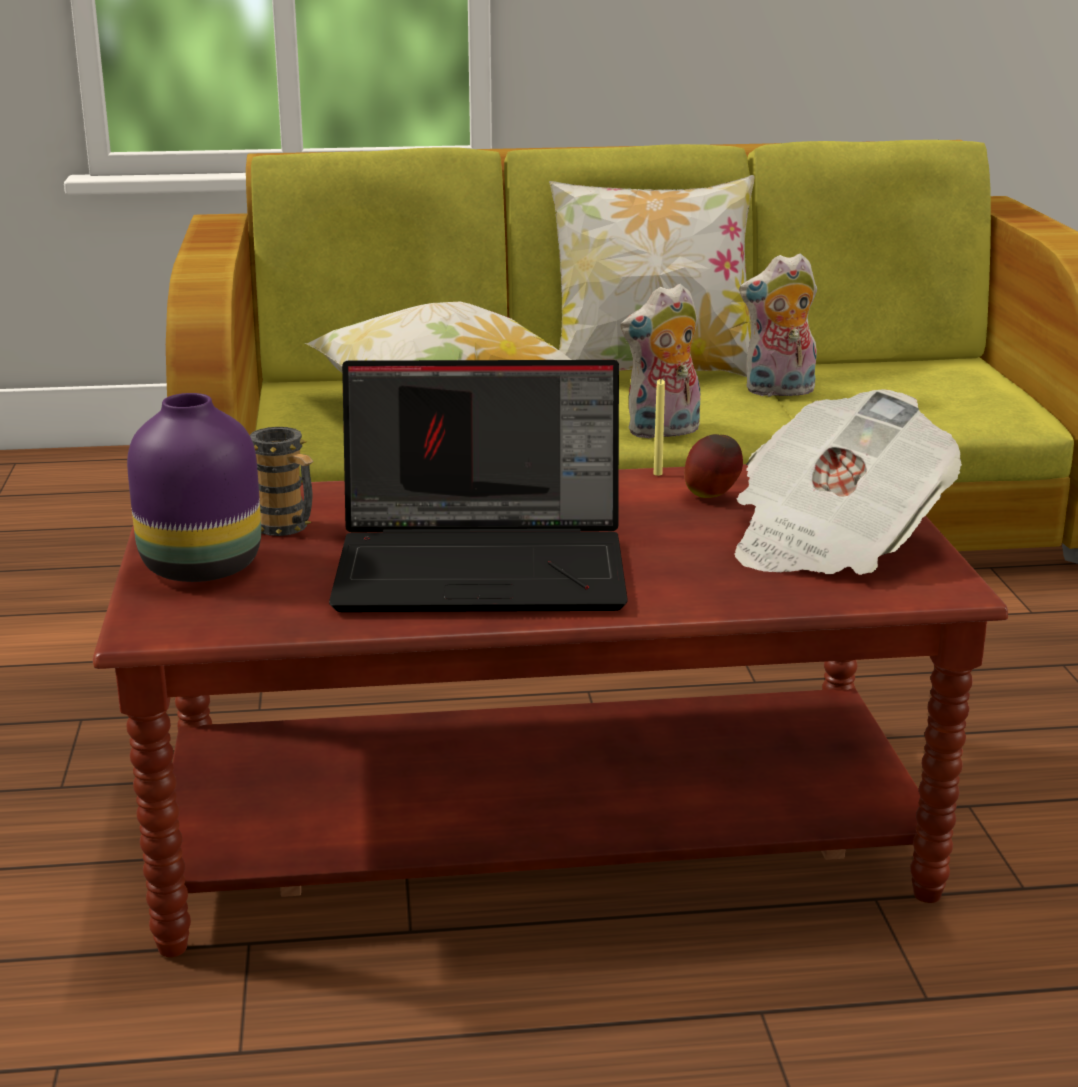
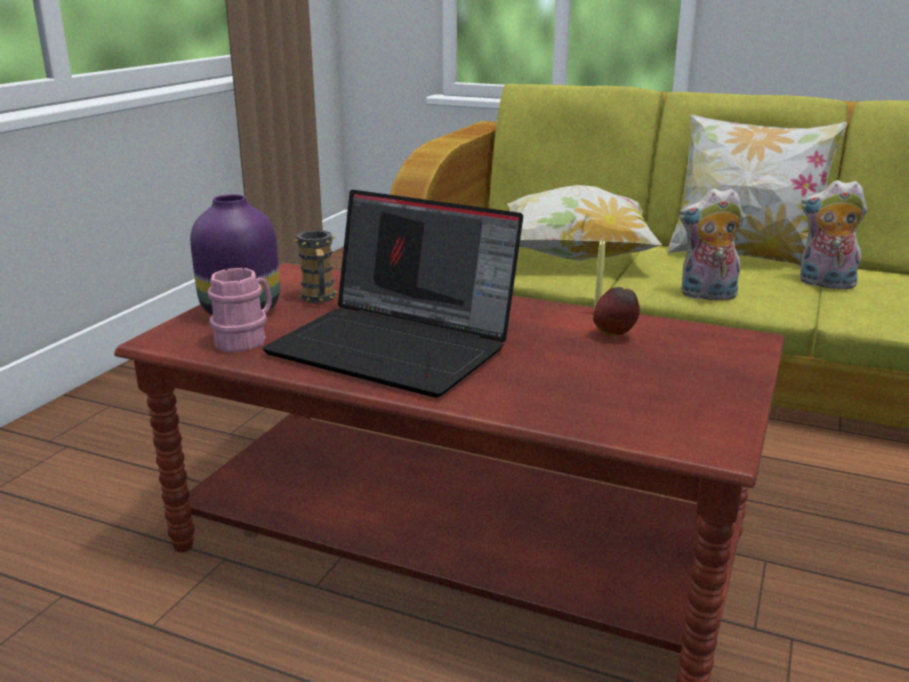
camera: 30 degrees right, 0 degrees up
(273, 600) = (246, 339): none -> pink mug
(831, 541) = (664, 387): newspaper -> none

